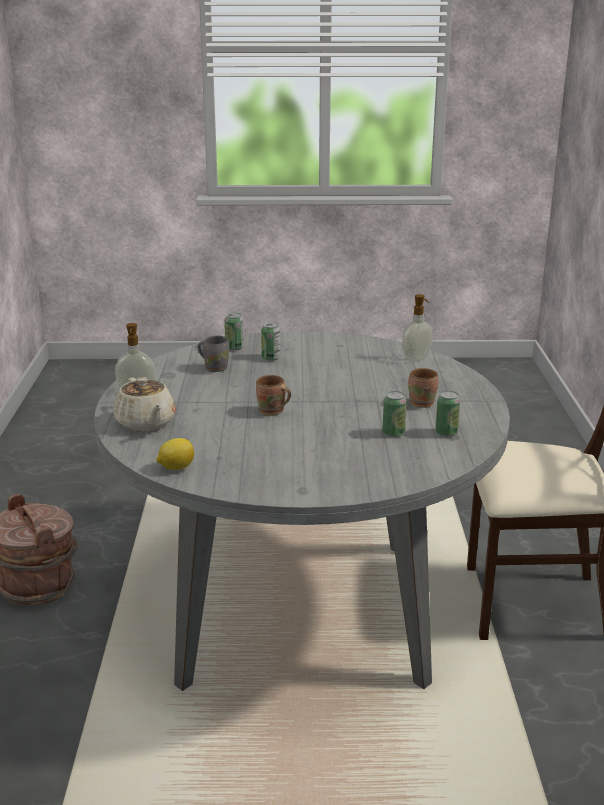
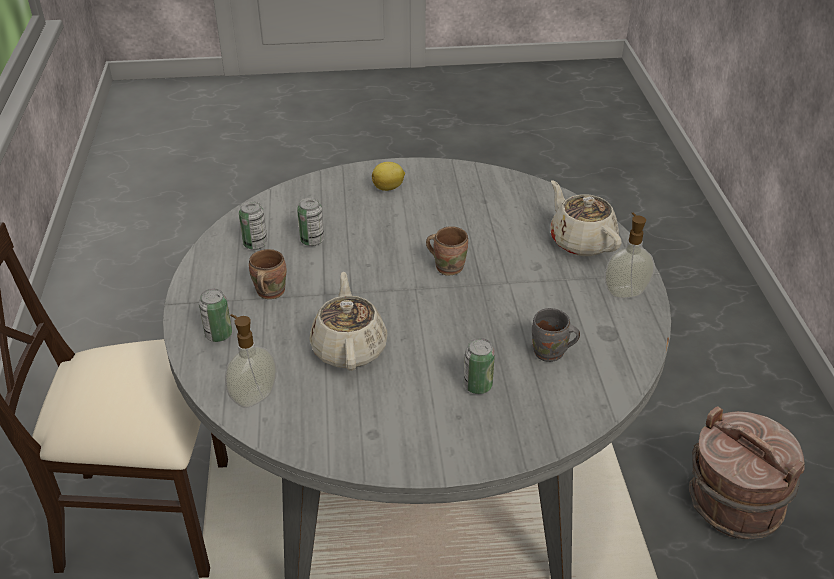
camera: 175 degrees right, 15 degrees up
(176, 468) = (519, 188): lemon -> lemon (389, 188)
(234, 347) = (544, 414): can -> can (218, 335)
(355, 375) = (349, 348): none -> beige teapot

